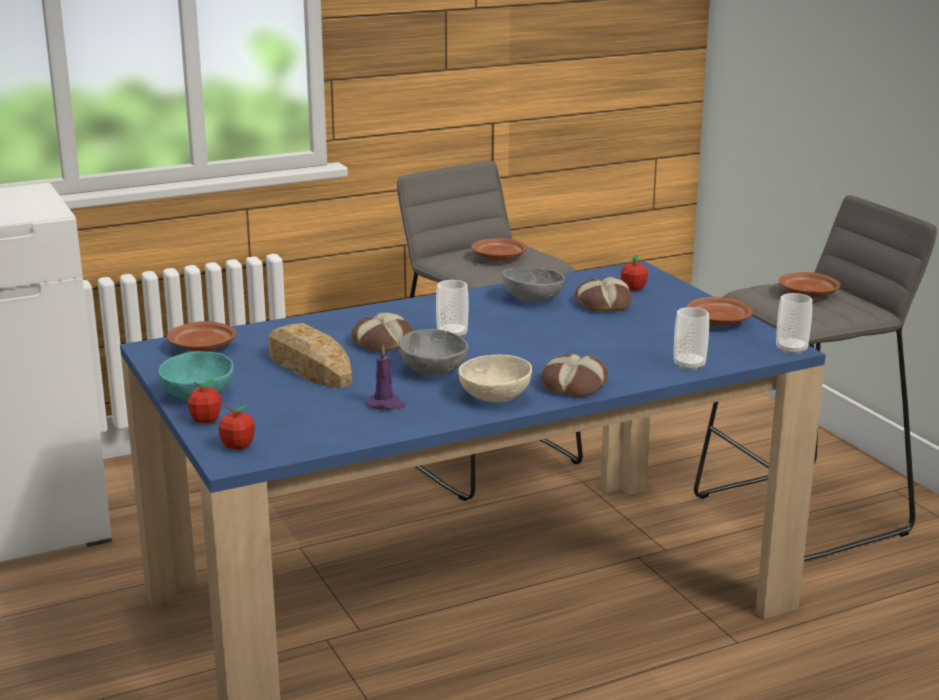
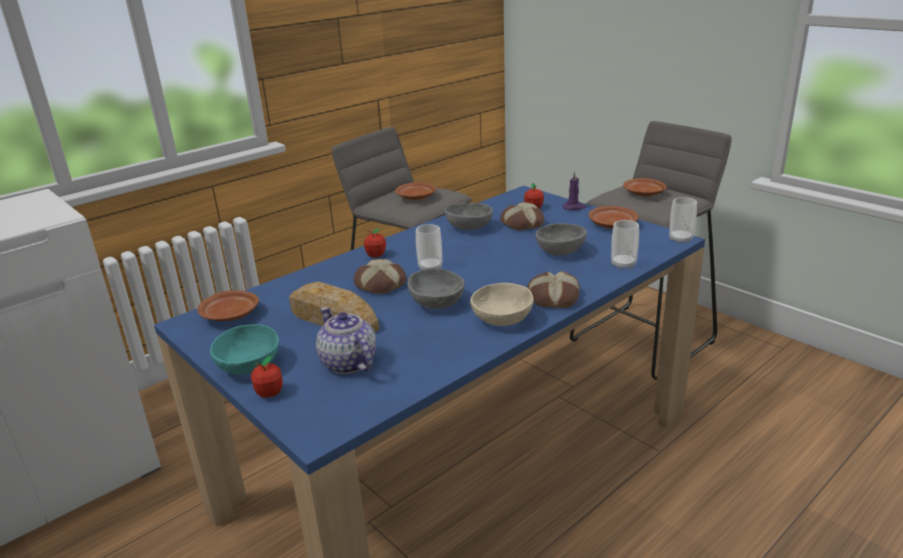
camera: 15 degrees left, 5 degrees up
(238, 446) = (314, 417): apple -> apple (376, 255)
(300, 409) = (348, 363): none -> teapot
(386, 405) = (419, 344): purple candle -> purple candle (574, 207)
(622, 341) = (559, 251): none -> grey bowl

